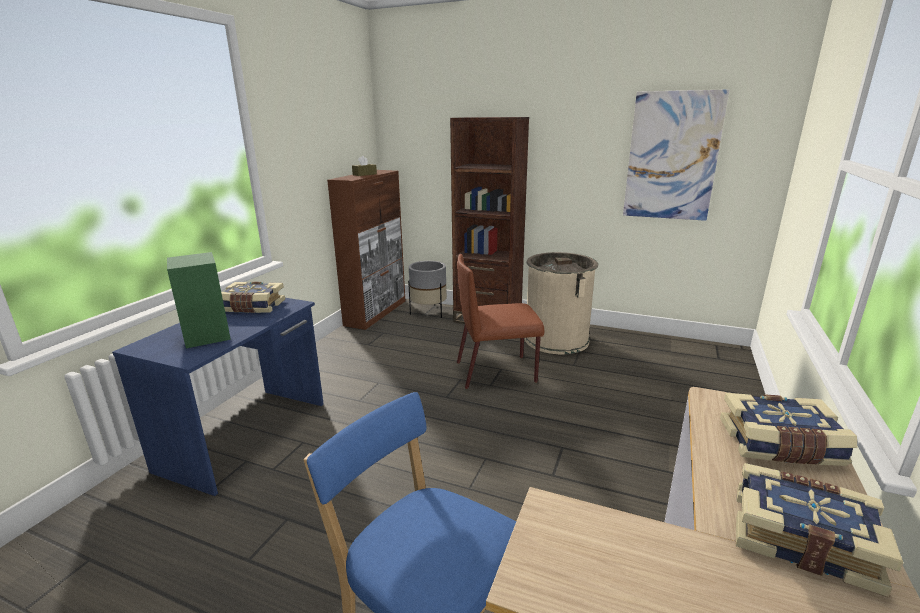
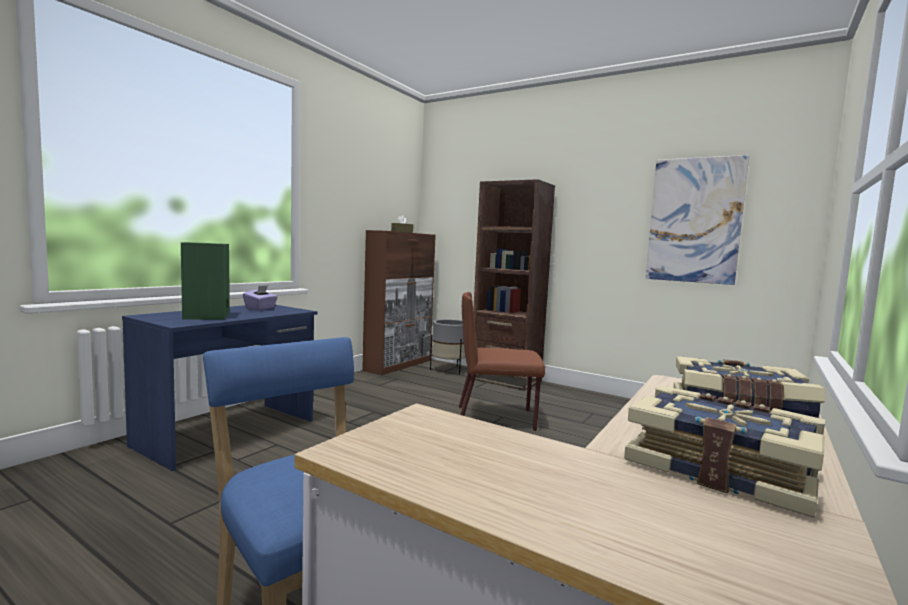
camera: 10 degrees right, 15 degrees down
(252, 307) = (261, 308): book -> purple tissue box
(556, 339) = (571, 402): beige trash can -> none

